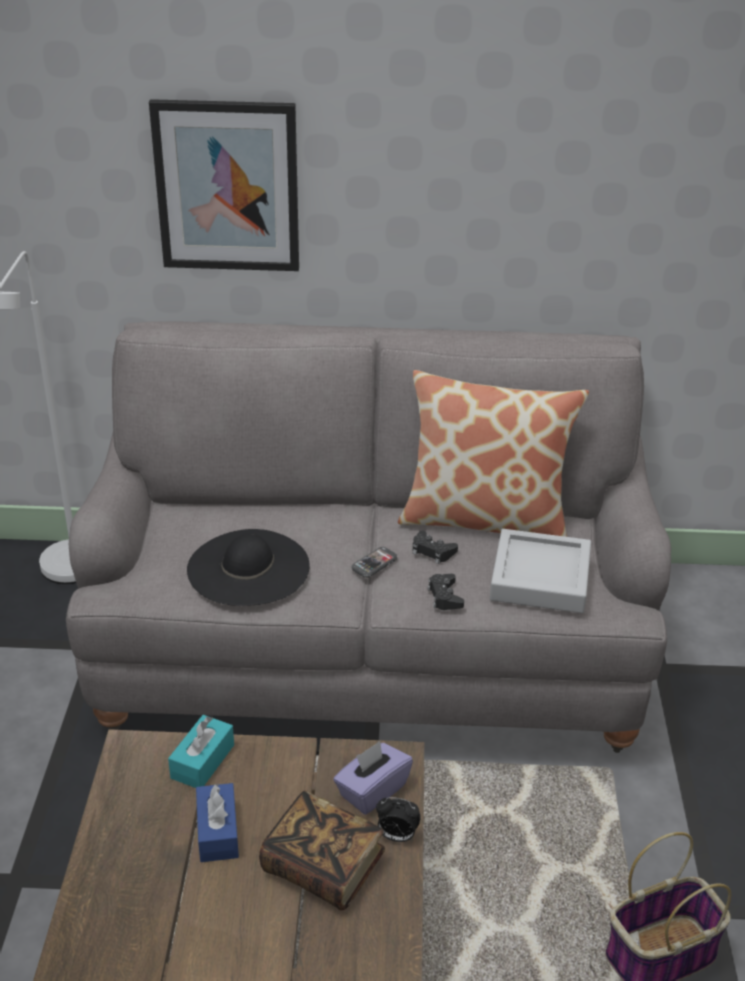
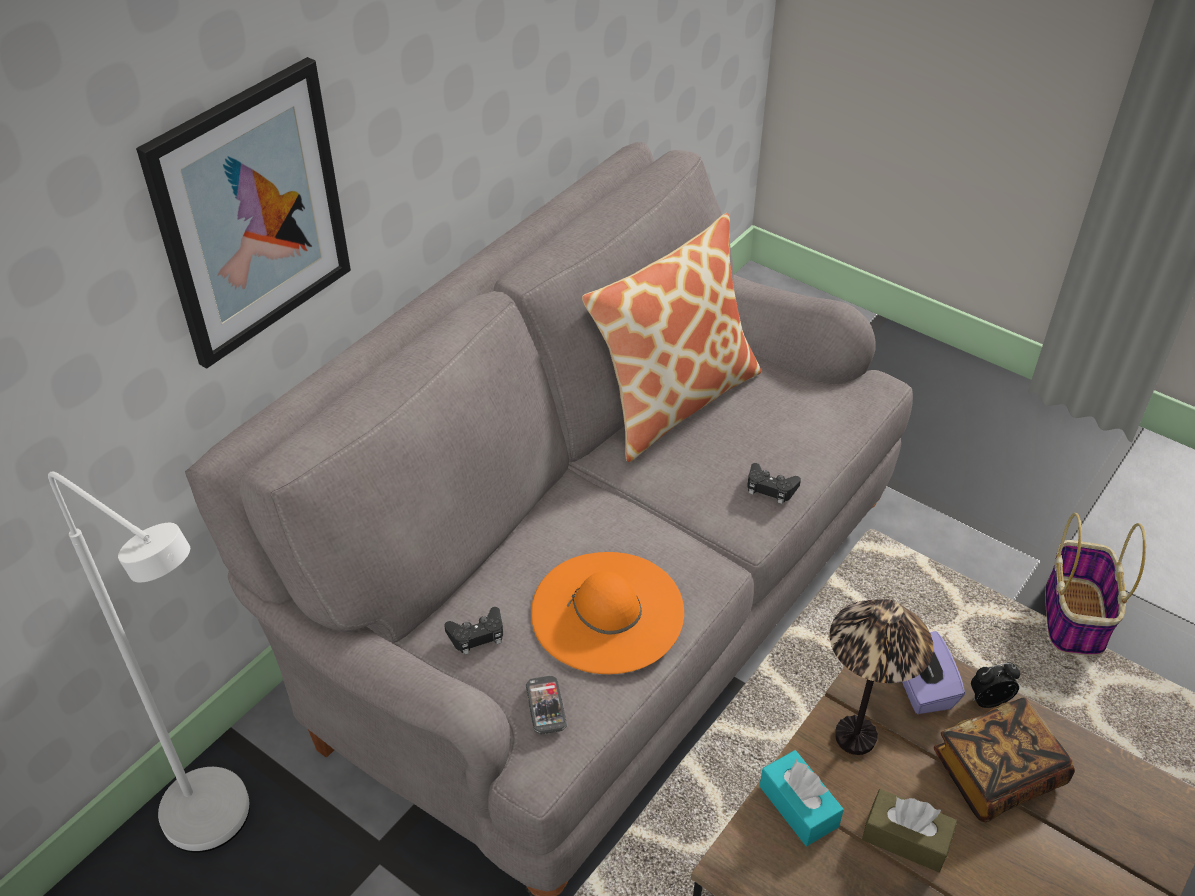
camera: 55 degrees left, 10 degrees up
(218, 832) = (906, 838): blue tissue box -> brown tissue box
(248, 568) = (608, 611): black hat -> orange hat
(290, 770) = (856, 737): none -> table lamp
(374, 563) = (673, 512): phone -> phone (546, 706)
(396, 836) = (988, 699): alarm clock -> alarm clock turned 150 degrees counterclockwise
(432, 551) = (696, 460): black game controller -> black game controller (477, 635)
(540, 578) = (795, 412): grey tray -> none

